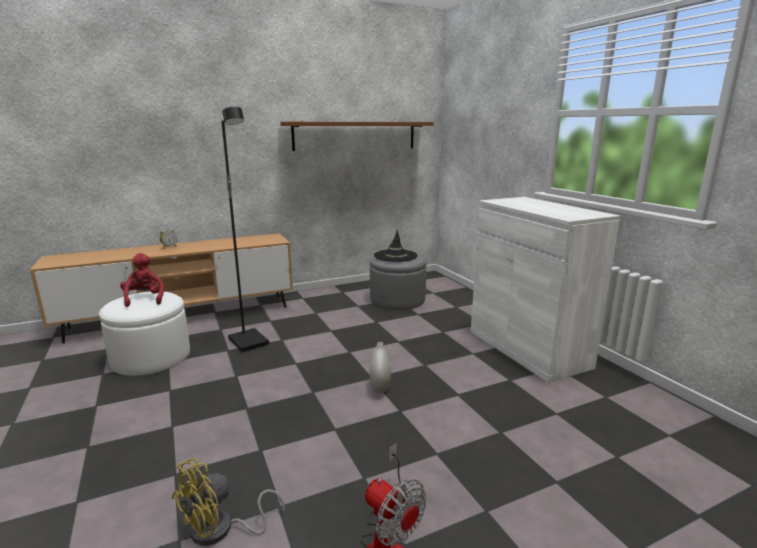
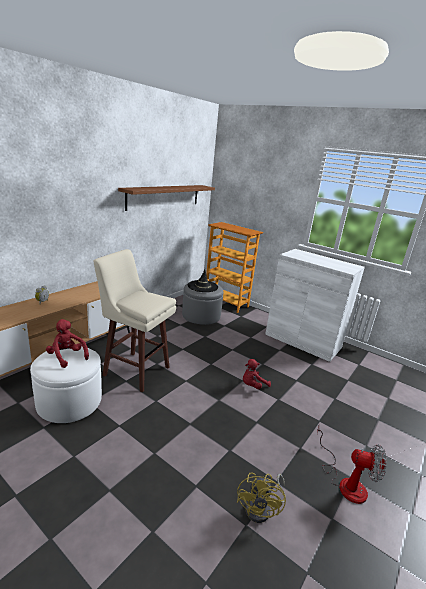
camera: 30 degrees left, 5 degrees up
(250, 342) = (135, 370): black floor lamp -> beige stool
(380, 386) = (253, 385): white vase -> red plush toy
(451, 290) = (226, 303): none -> bookcase

